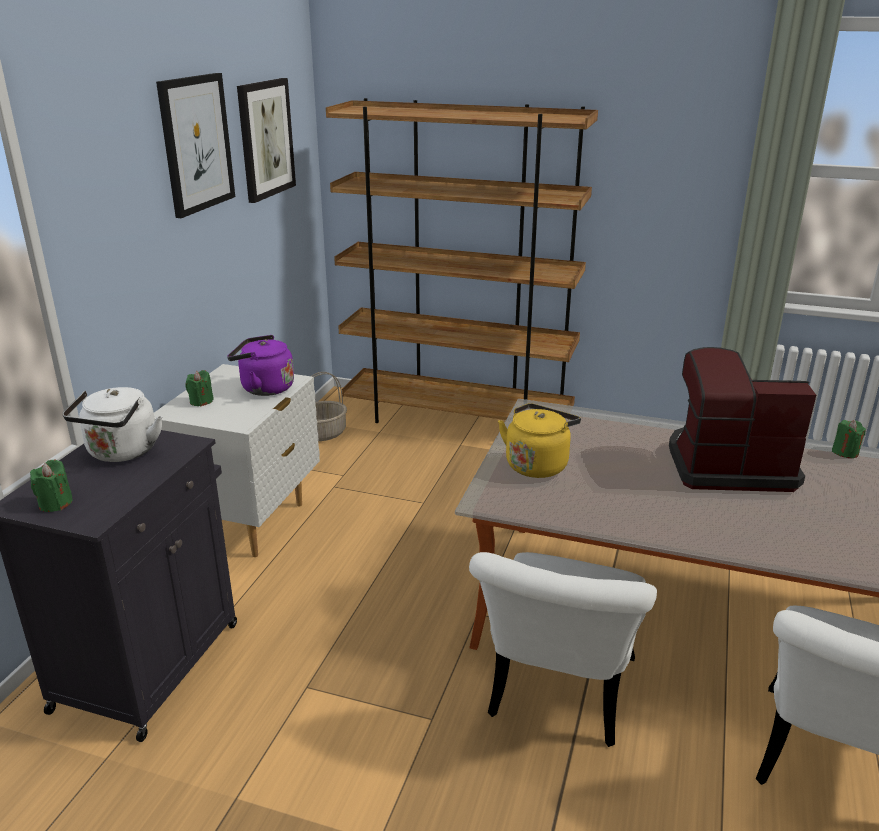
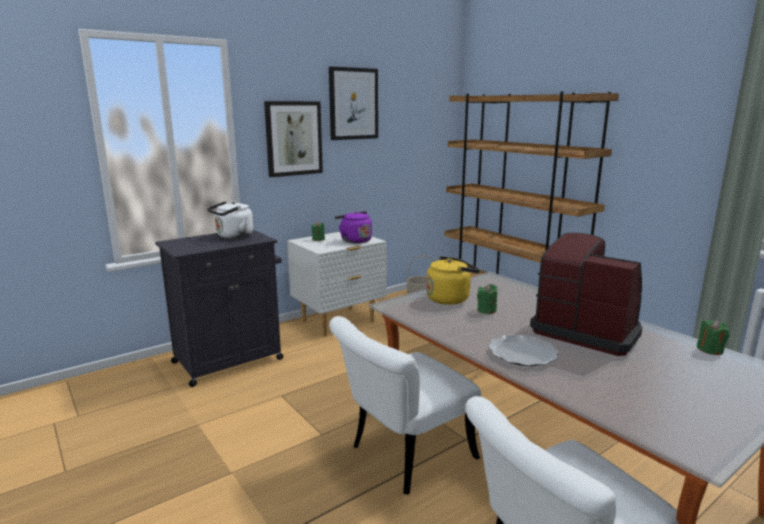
camera: 35 degrees right, 10 degrees down
(55, 503) = (181, 244): green candle -> green candle (486, 310)
(265, 139) = (411, 112): picture -> picture (293, 138)
(715, 525) = (522, 353): none -> plate

